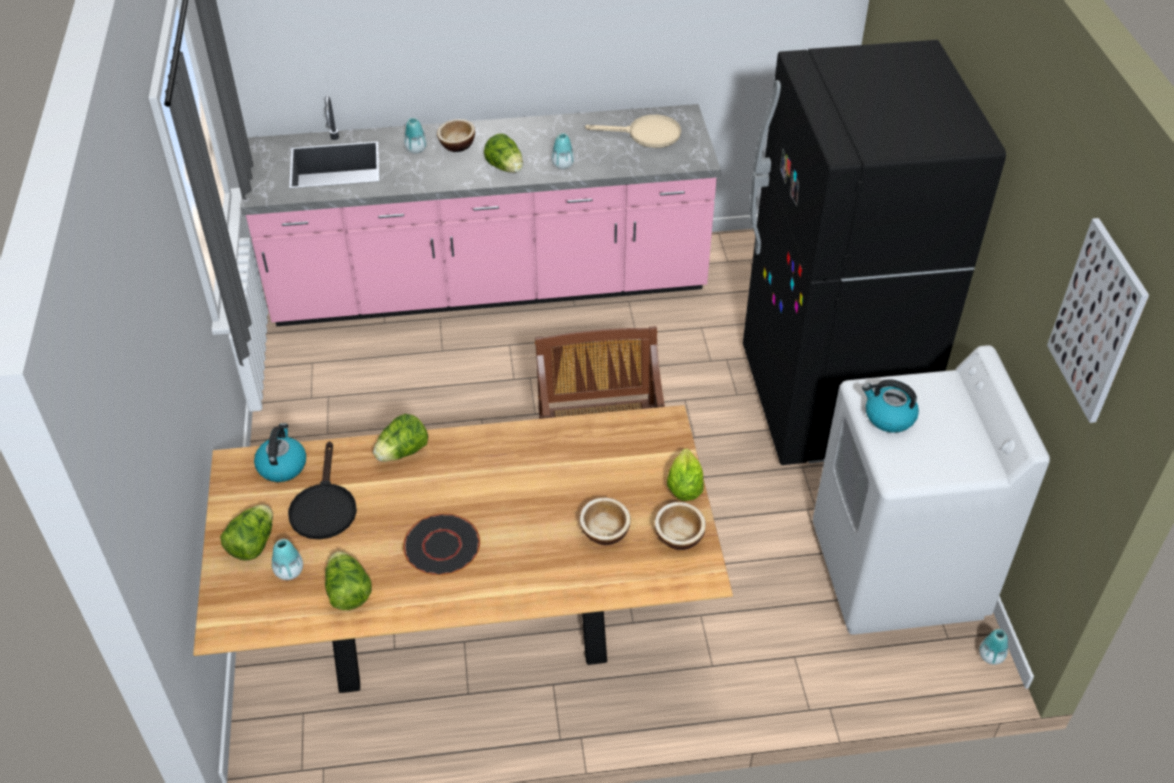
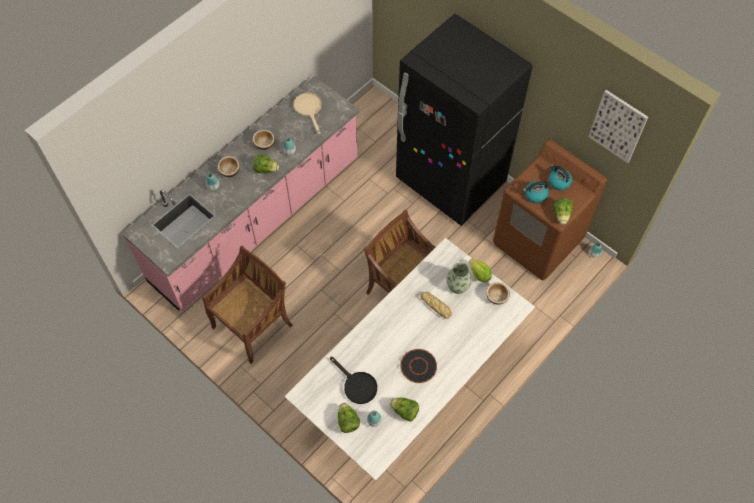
camera: 40 degrees left, 15 degrees up
(282, 465) = (320, 381): kettle -> kettle (558, 182)
(344, 402) = (253, 325): none -> brown chair
(402, 452) = (361, 339): lettuce -> lettuce (561, 215)
(472, 628) = (410, 383): brown dining table -> white dining table
(564, 485) = (436, 306): none -> bread
(604, 532) = (469, 315): bowl -> bowl (264, 144)
(630, 480) = (457, 286): none -> vase
(646, 134) = (309, 109): beige frying pan -> beige frying pan turned 75 degrees counterclockwise
(897, 572) = (538, 242): white washing machine -> brown washing machine

